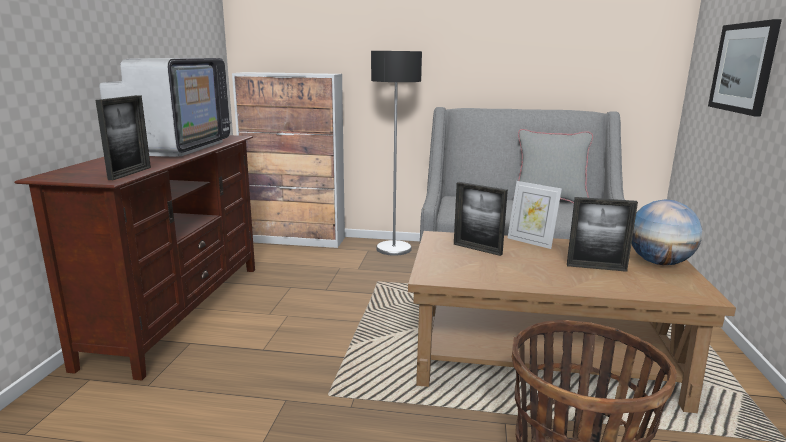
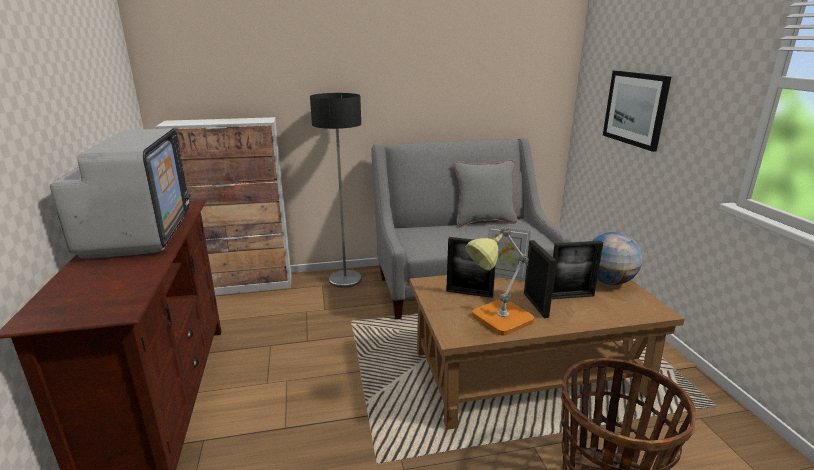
camera: 20 degrees left, 5 degrees up
(130, 173) = (134, 294): picture frame -> picture frame (535, 305)
(488, 273) = (496, 321): none -> table lamp

